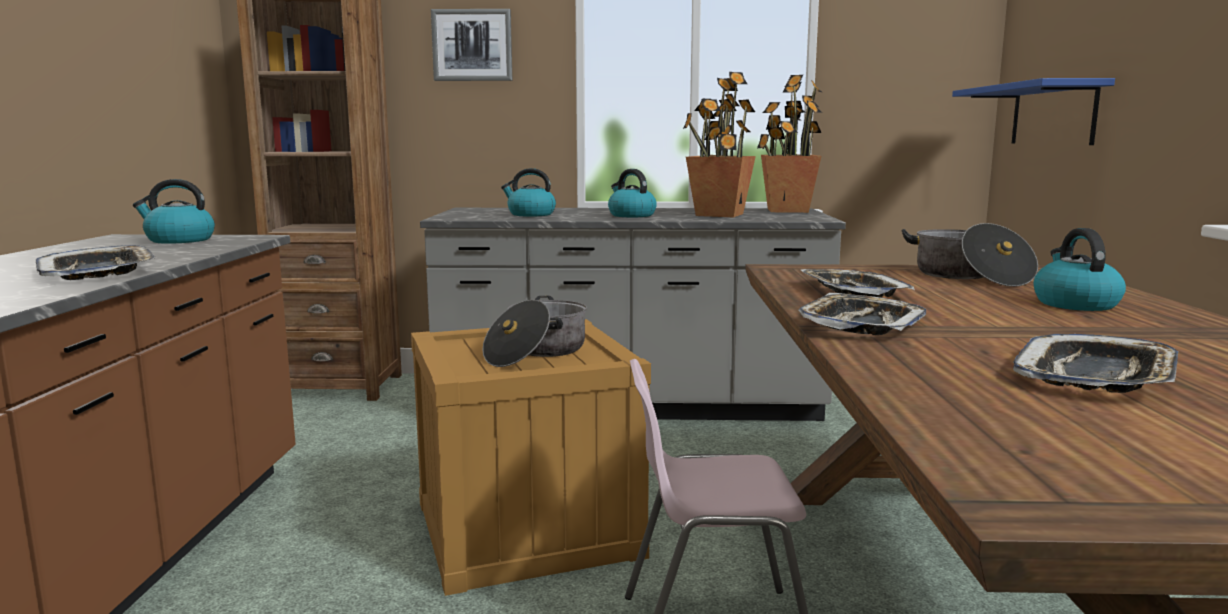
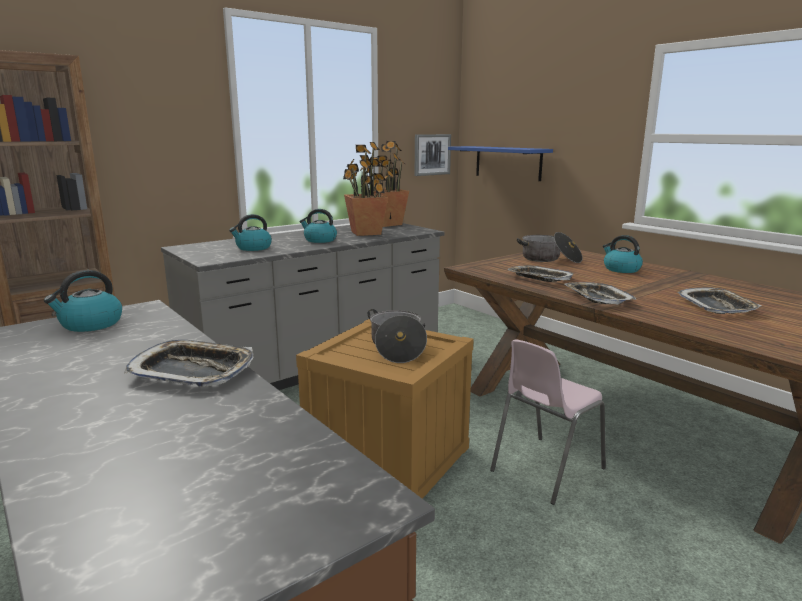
camera: 40 degrees left, 5 degrees up
(472, 45) = (151, 113): picture -> picture (432, 154)

